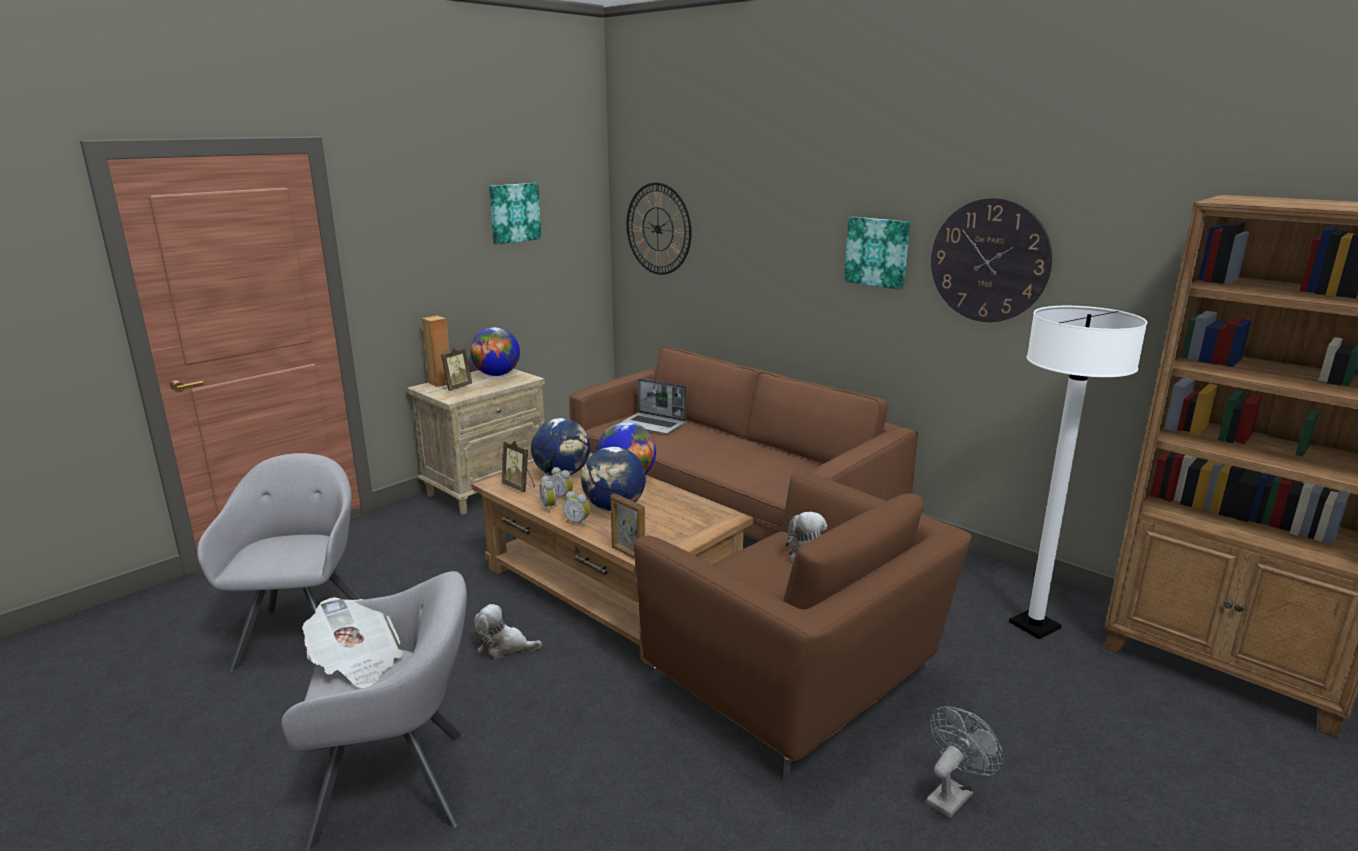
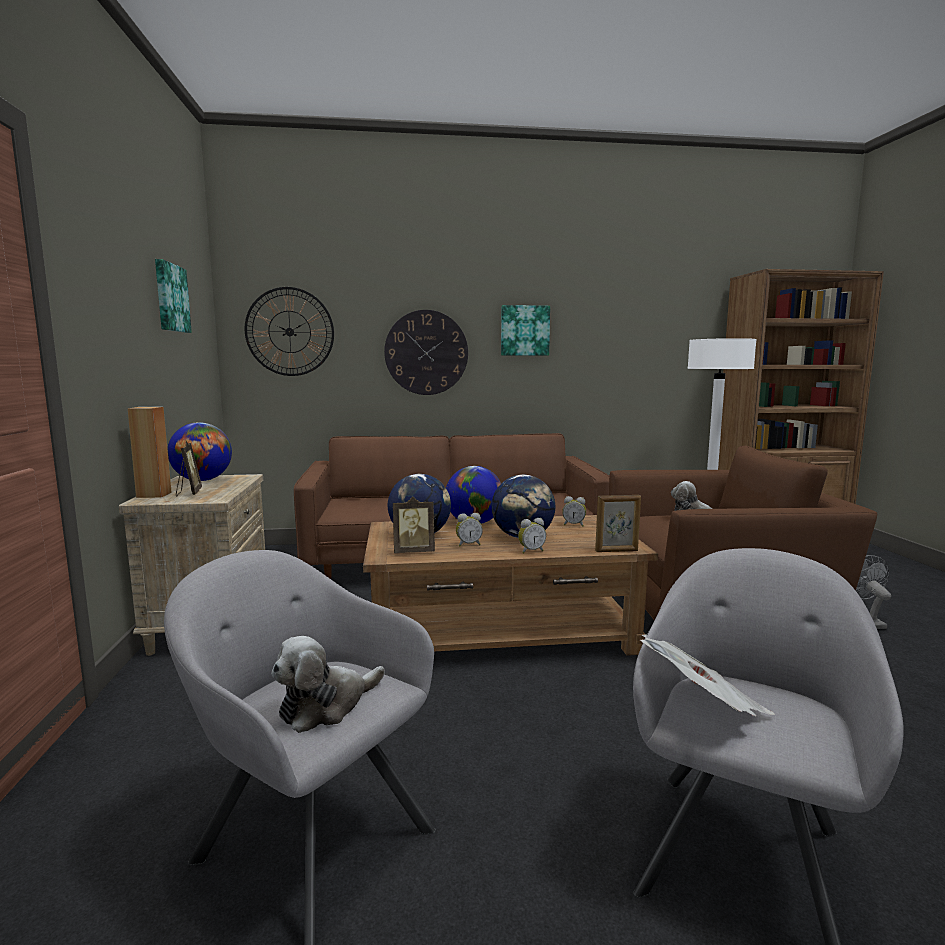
camera: 50 degrees left, 10 degrees down
(504, 647) = (534, 706): plush toy -> plush toy (326, 706)
(550, 507) = (482, 552): alarm clock -> alarm clock (574, 525)
(653, 425) = (367, 504): laptop -> none
(989, 261) = (607, 328): wall clock -> wall clock (426, 352)

